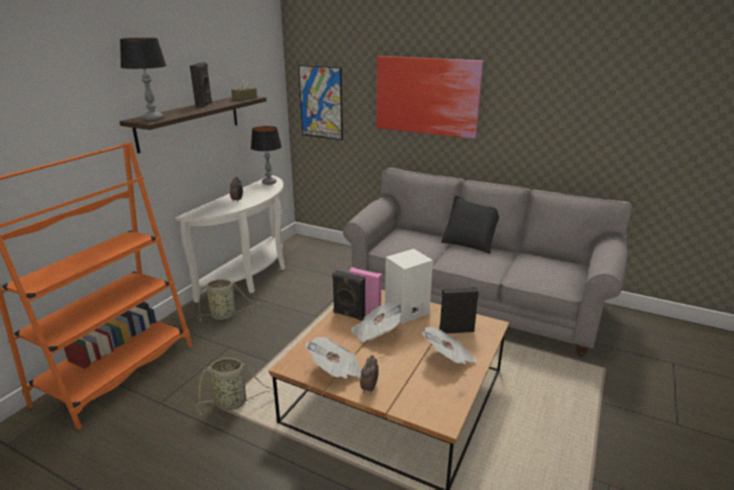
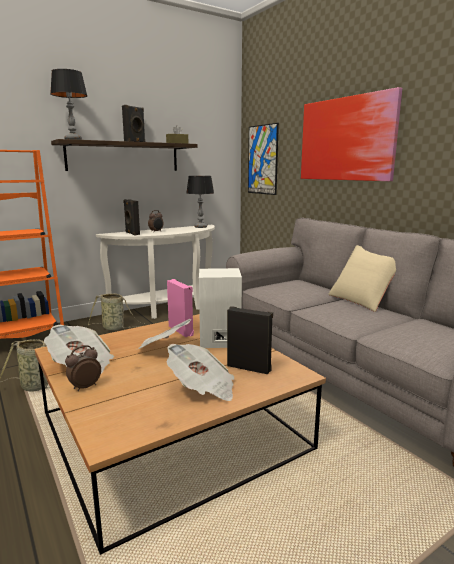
camera: 30 degrees right, 10 degrees down
(348, 315) = (161, 330): black speaker -> black speaker (132, 233)
(470, 242) = (363, 300): black pillow -> beige pillow

